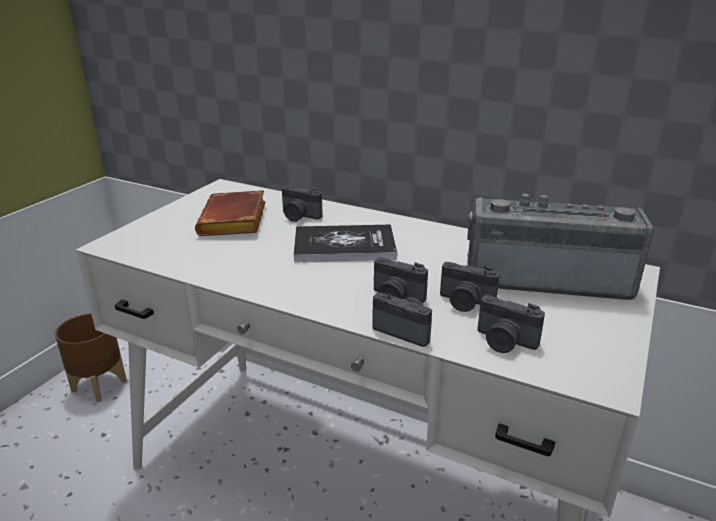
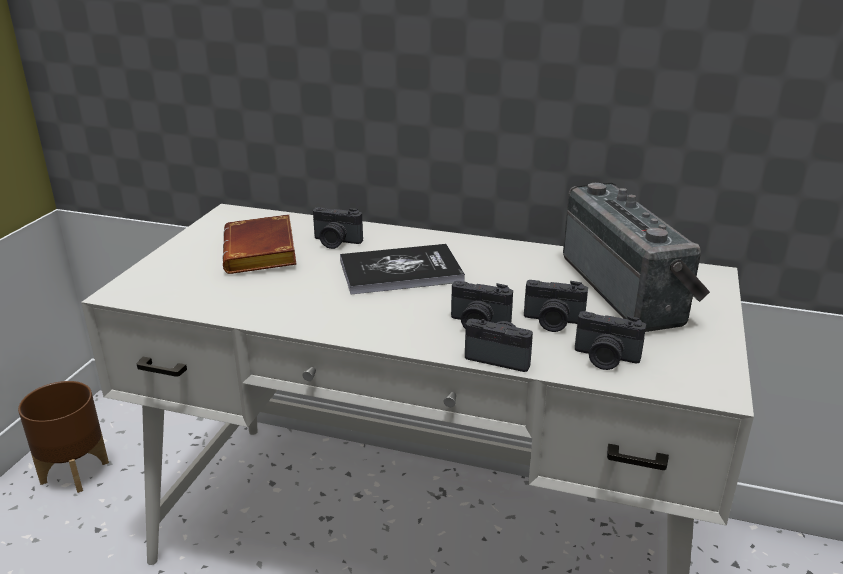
camera: 10 degrees left, 0 degrees up
(547, 278) = (628, 289): radio -> radio turned 75 degrees clockwise

